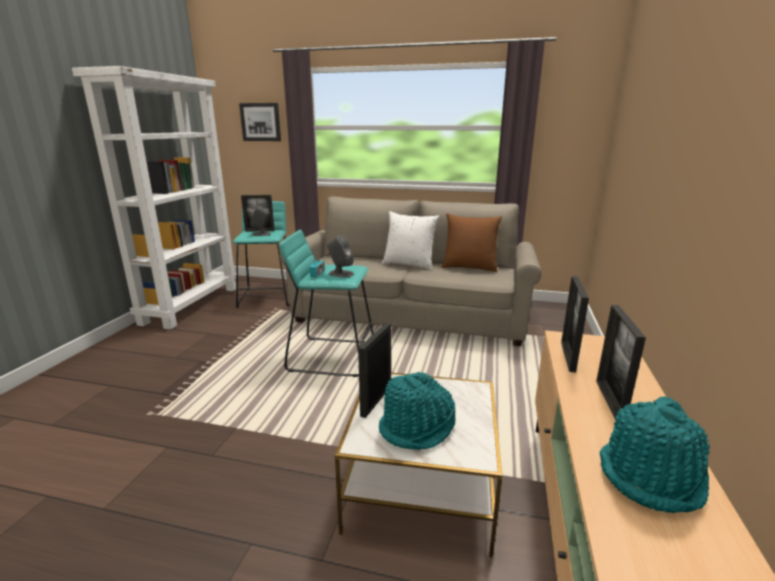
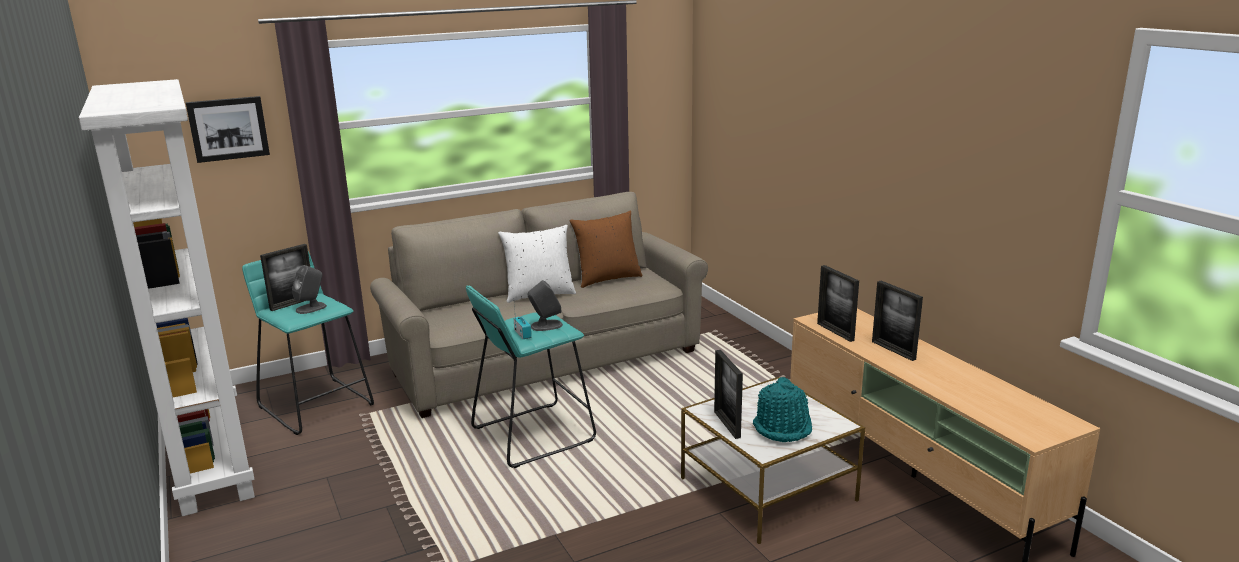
camera: 40 degrees left, 0 degrees up
(652, 475) = (955, 378): turquoise hat -> none

